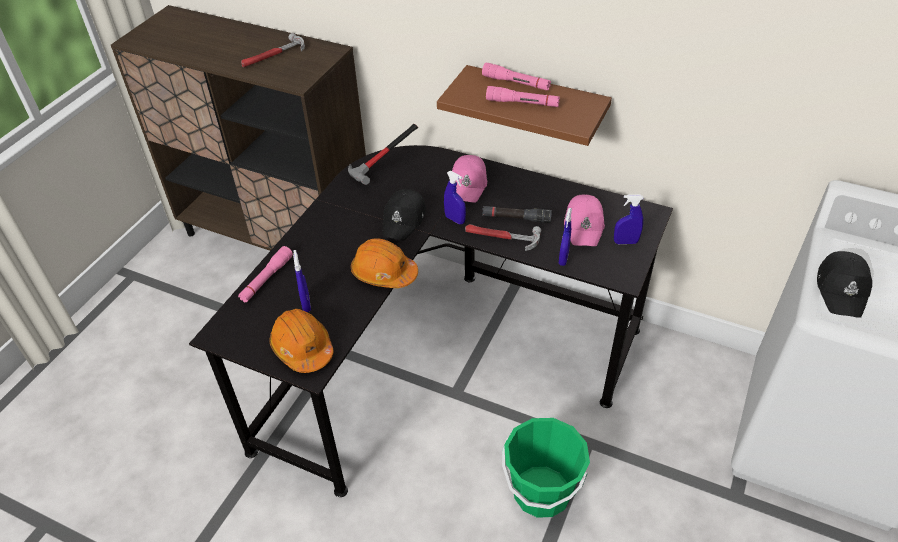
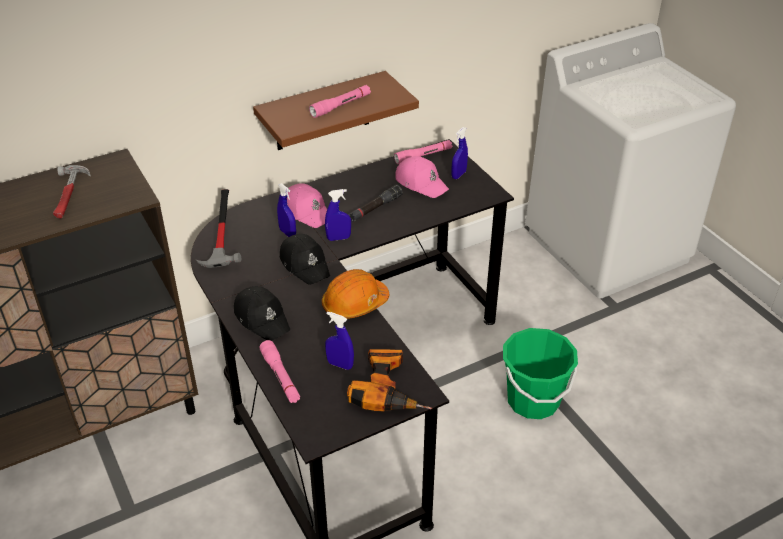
camera: 55 degrees left, 5 degrees down
(302, 348) = (389, 388): orange hard hat -> power drill
(501, 237) = (387, 226): hammer -> none
(516, 83) = (311, 97): pink flashlight -> pink flashlight (423, 156)
(563, 258) = (443, 209): blue spray bottle -> blue spray bottle (287, 233)
(842, 289) = (622, 108): black cap -> black cap (262, 318)

